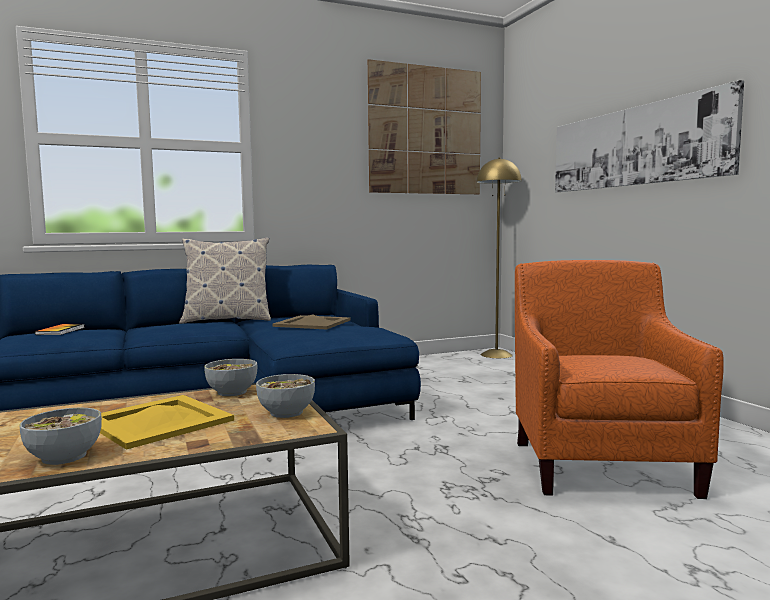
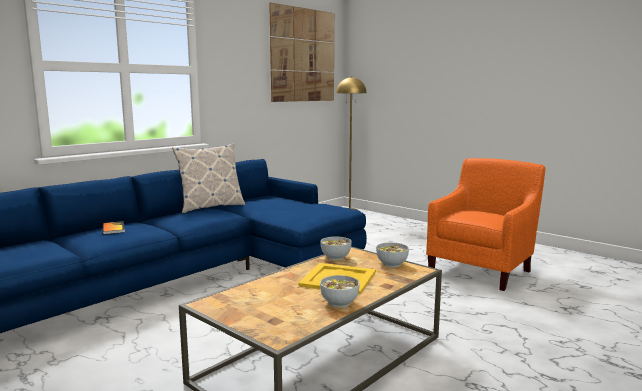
camera: 25 degrees left, 5 degrees up
(312, 323) = (285, 205): beige tray -> none
(601, 462) = (482, 270): orange armchair -> orange armchair turned 60 degrees clockwise
(634, 146) = (453, 81): picture -> none

